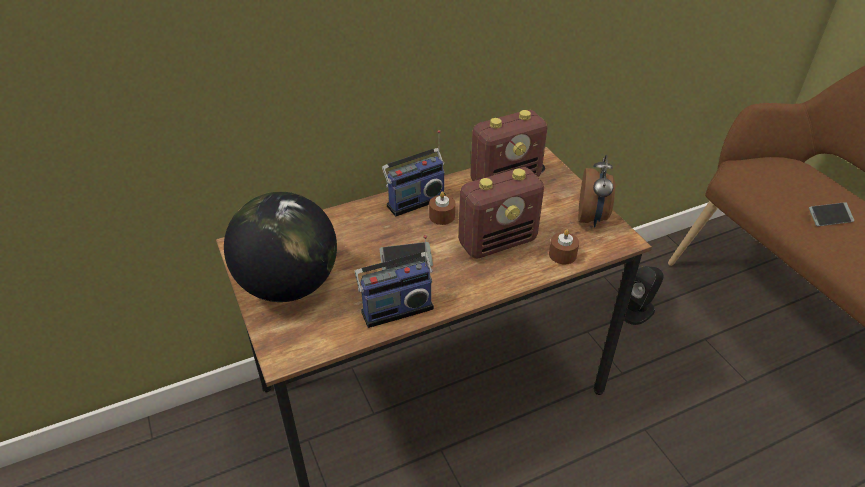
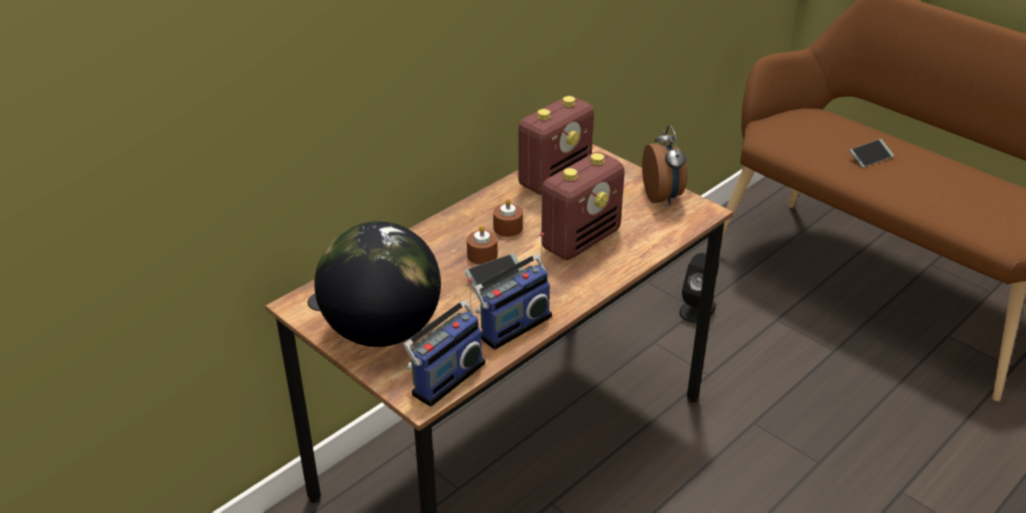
camera: 20 degrees left, 5 degrees down
(414, 200) = (469, 218): radio -> radio (445, 377)
(562, 254) = (652, 237): brown candle -> brown candle (482, 255)

